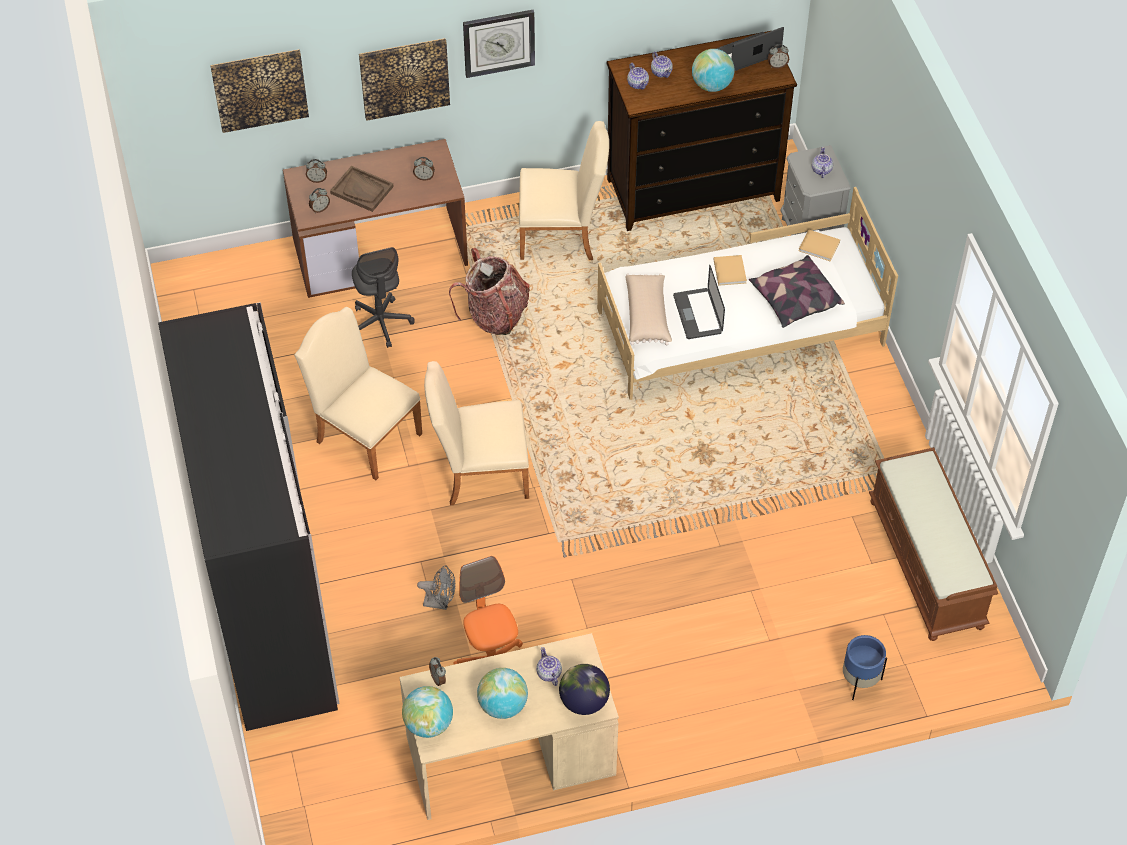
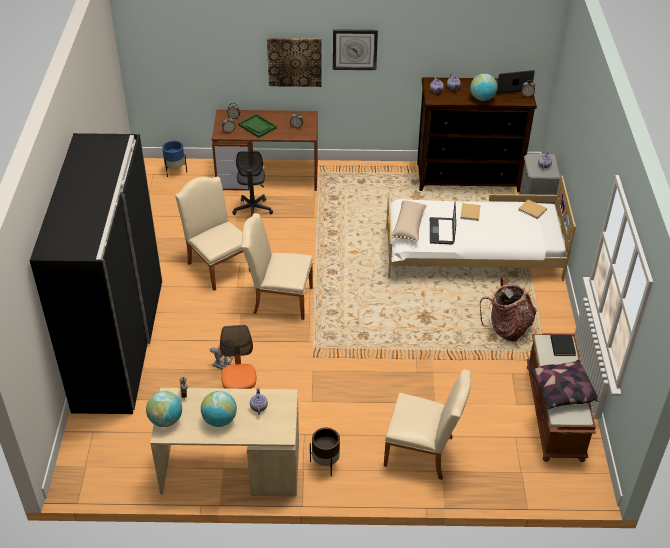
camera: 15 degrees right, 10 degrees down
(260, 89) = (205, 50): picture -> none
(362, 190) = (257, 126): brown tray -> green tray
(495, 316) = (322, 219): backpack -> backpack (507, 328)
(563, 235) = (380, 186): beige chair -> beige chair (424, 452)
(584, 701) = (275, 429): globe -> none
(639, 718) = (325, 464): none -> brown planter
(794, 300) = (507, 235): pillow -> pillow (561, 391)
(859, 682) = (485, 476): blue planter -> blue planter (175, 171)
(923, 470) = (562, 345): none -> black book

